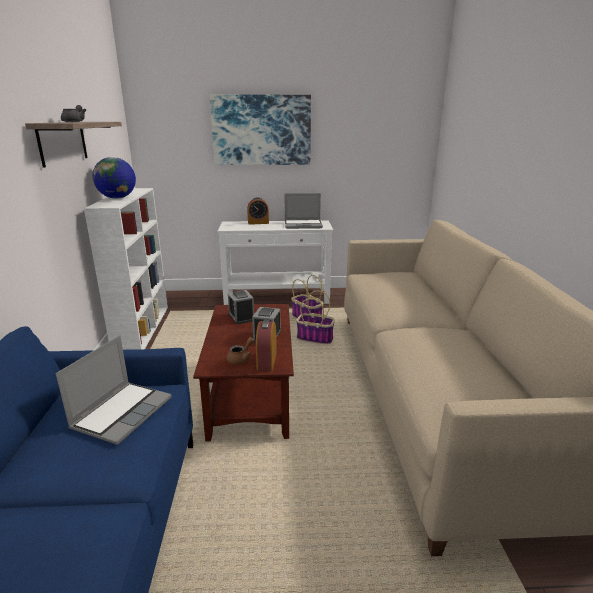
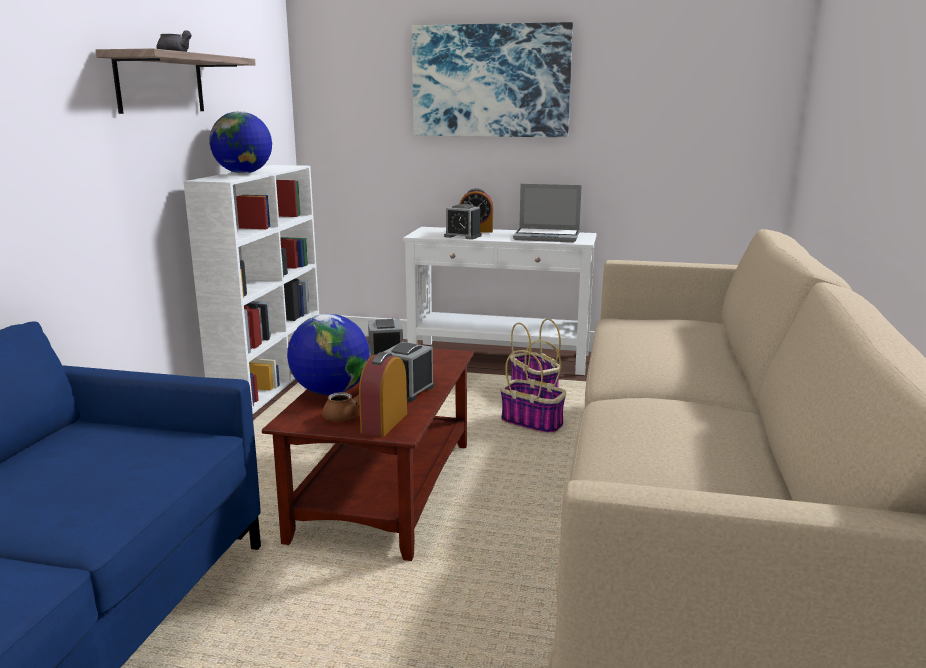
camera: 15 degrees right, 5 degrees down
(122, 412) = (127, 457): laptop -> none
(220, 343) = (330, 392): none -> globe
(253, 227) = (462, 236): none -> alarm clock

